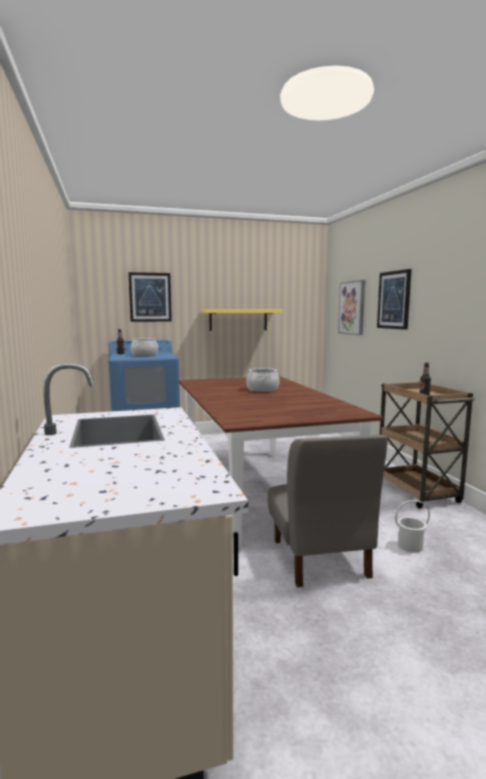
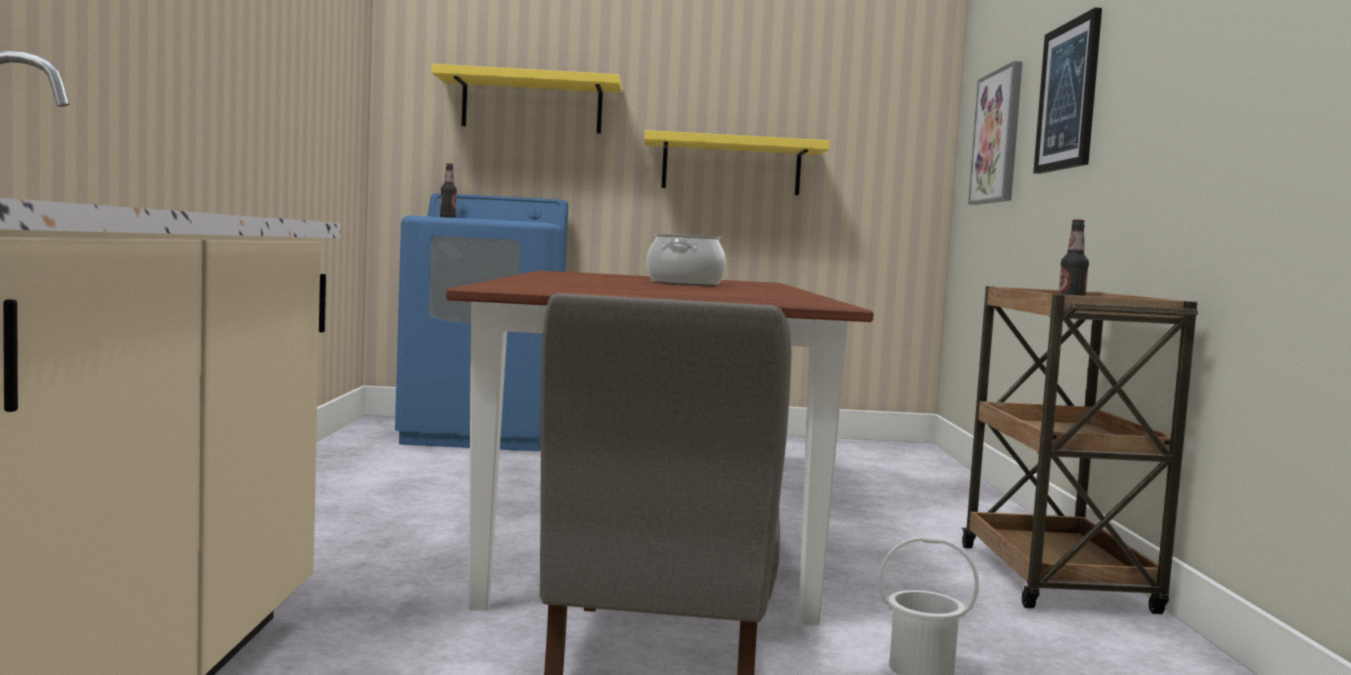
camera: 15 degrees right, 5 degrees down
(144, 355) = (488, 219): cooking pot -> none
(150, 297) = (532, 104): picture -> yellow shelf

